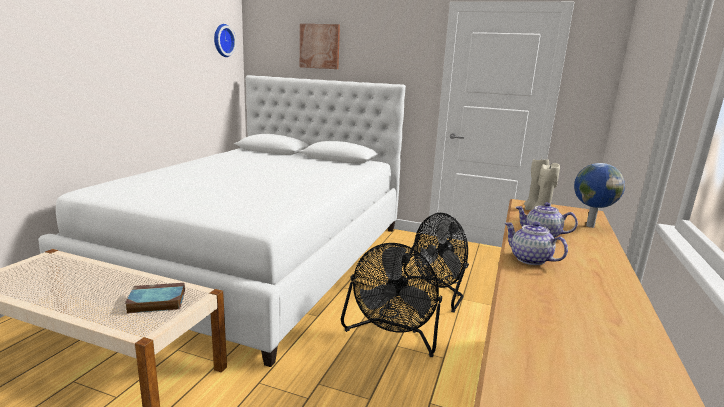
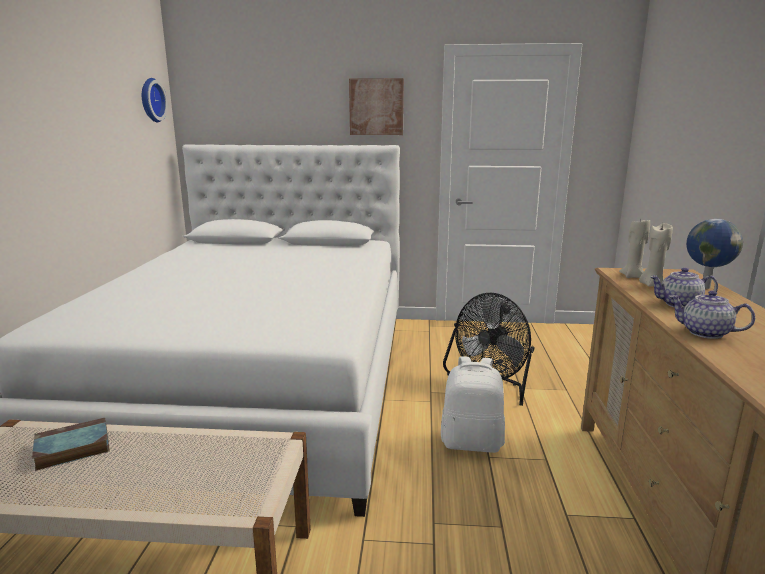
camera: 15 degrees left, 0 degrees up
(155, 302) = (231, 465): book -> book (71, 449)
(319, 46) = (282, 103): picture -> picture (376, 107)
(390, 332) = (472, 442): black fan -> white backpack

